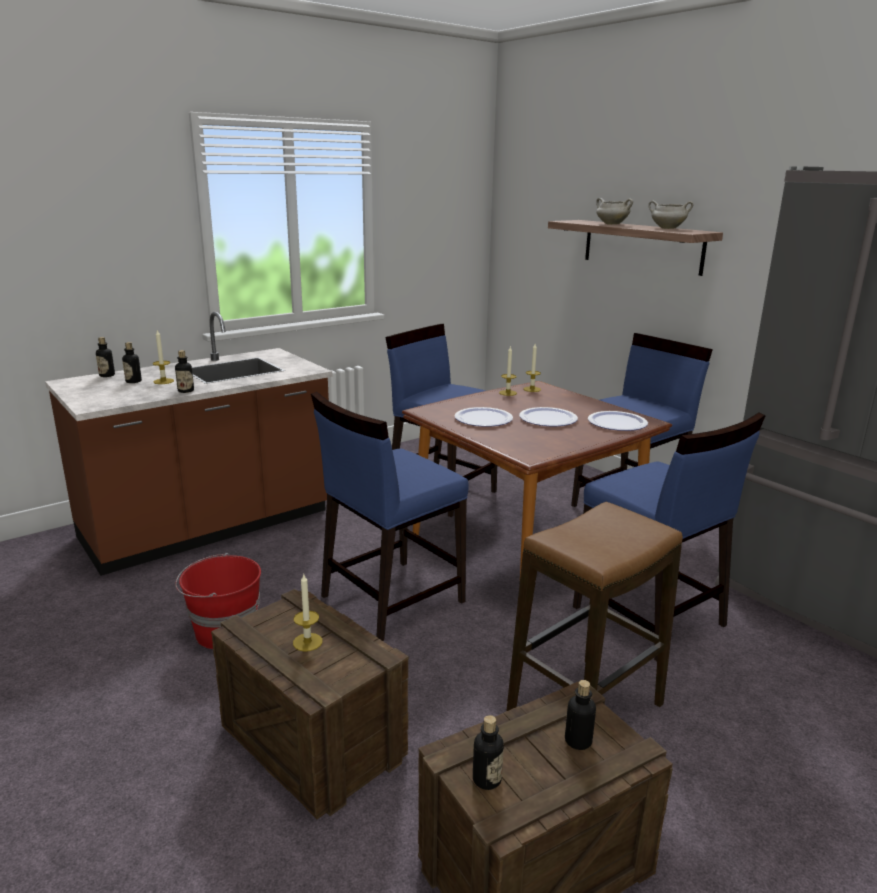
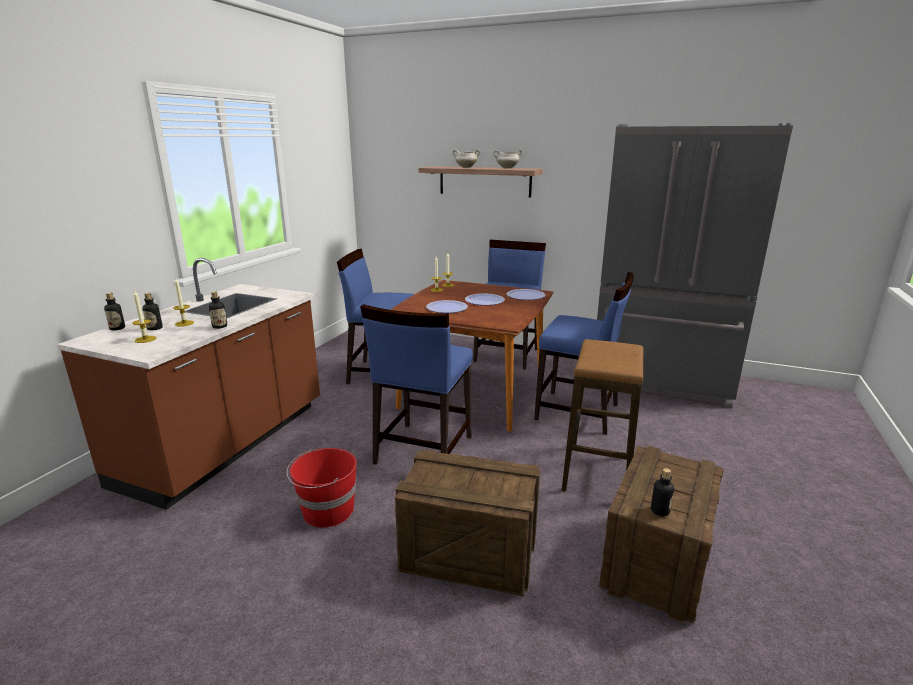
camera: 30 degrees left, 0 degrees up
(307, 642) = (469, 480): candle -> candle (145, 339)
(578, 741) = (674, 474): bottle -> none

